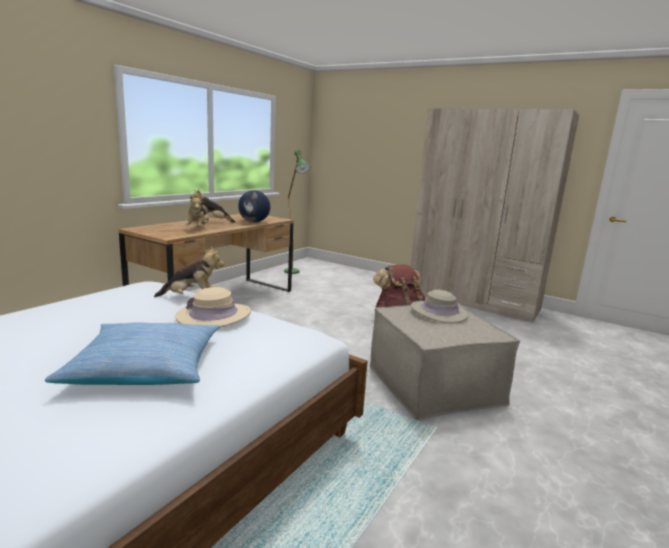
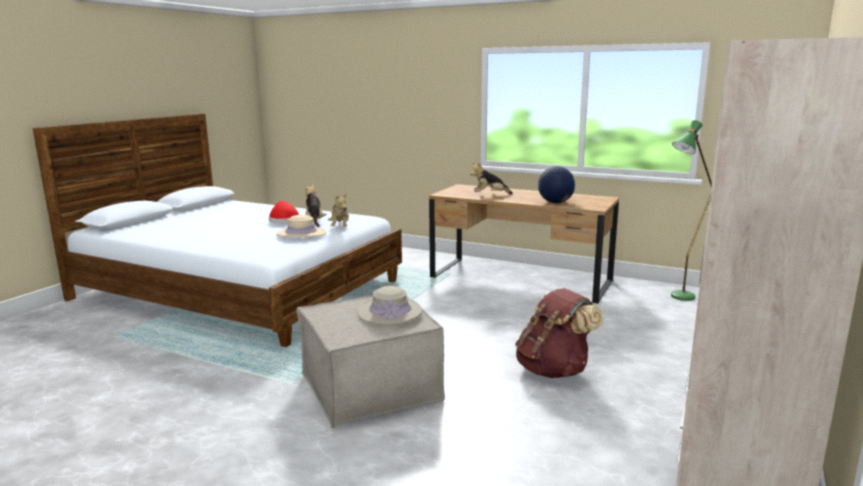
camera: 85 degrees right, 0 degrees up
(91, 327) = (284, 220): none -> red hat
(146, 366) = (231, 233): pillow -> none
(212, 222) = (528, 194): plush toy -> plush toy (314, 221)

